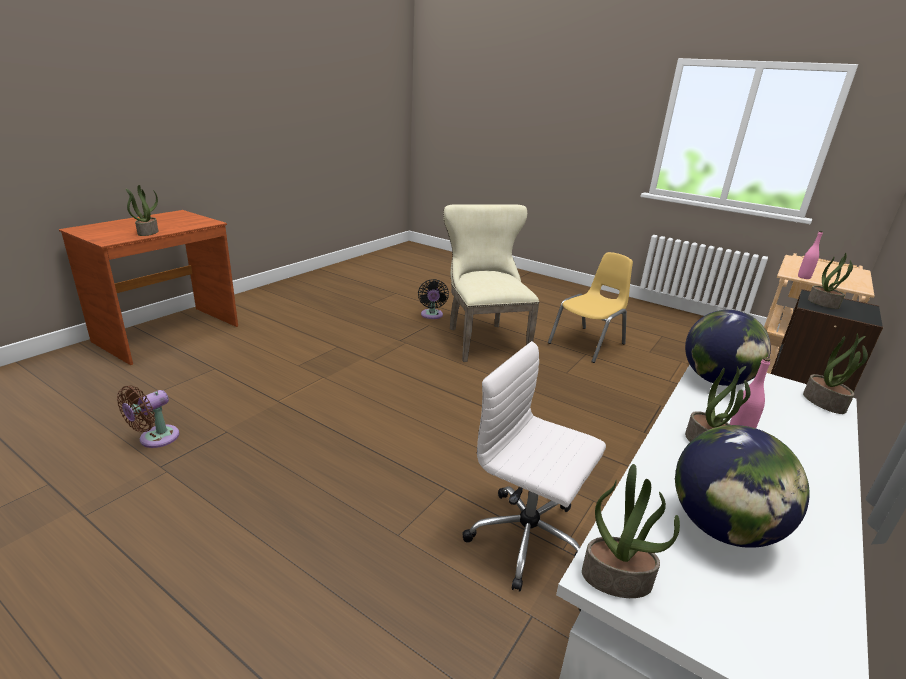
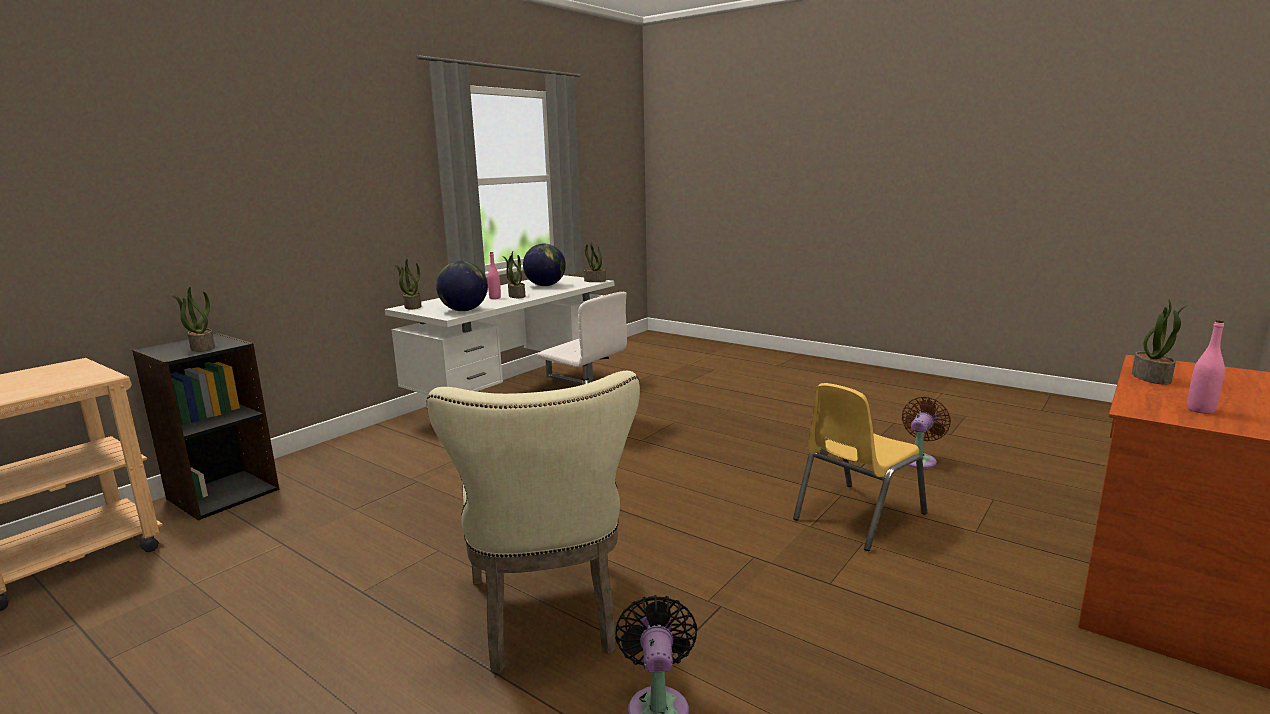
camera: 175 degrees left, 10 degrees down
(588, 344) = (327, 619): yellow chair -> yellow chair (857, 516)
(804, 277) = (102, 372): pink bottle -> pink bottle (1200, 410)

